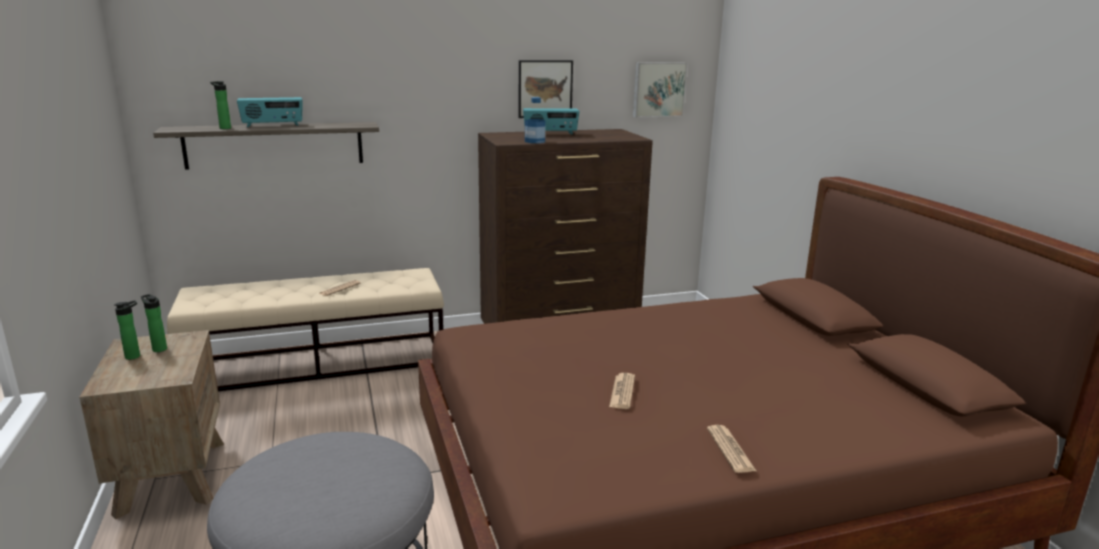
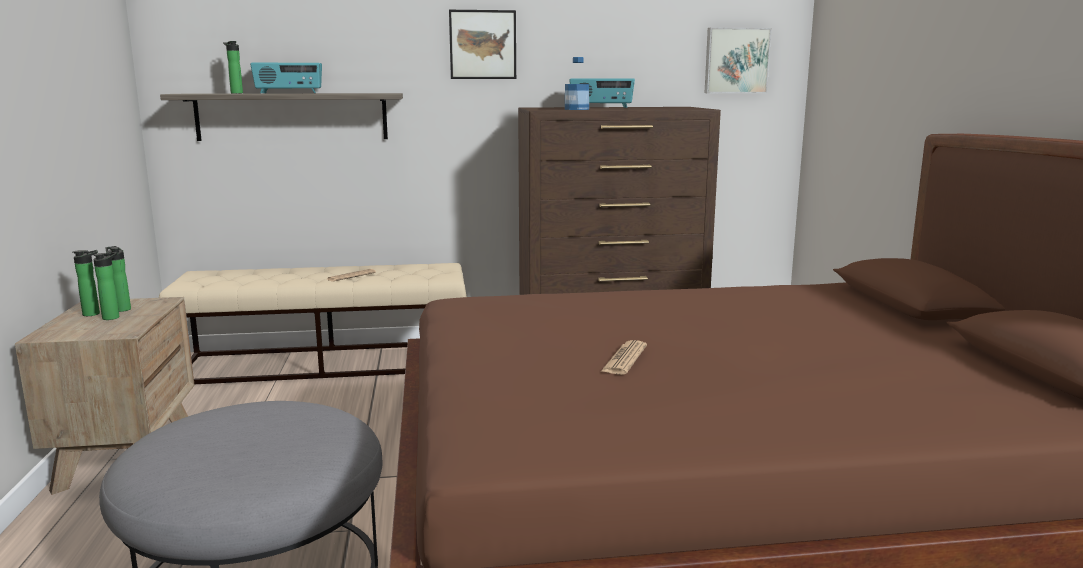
camera: 10 degrees right, 5 degrees down
(156, 359) = (113, 317): none -> bottle
(545, 89) = (598, 58): picture -> picture (483, 44)
(730, 449) = (748, 420): newspaper -> none

